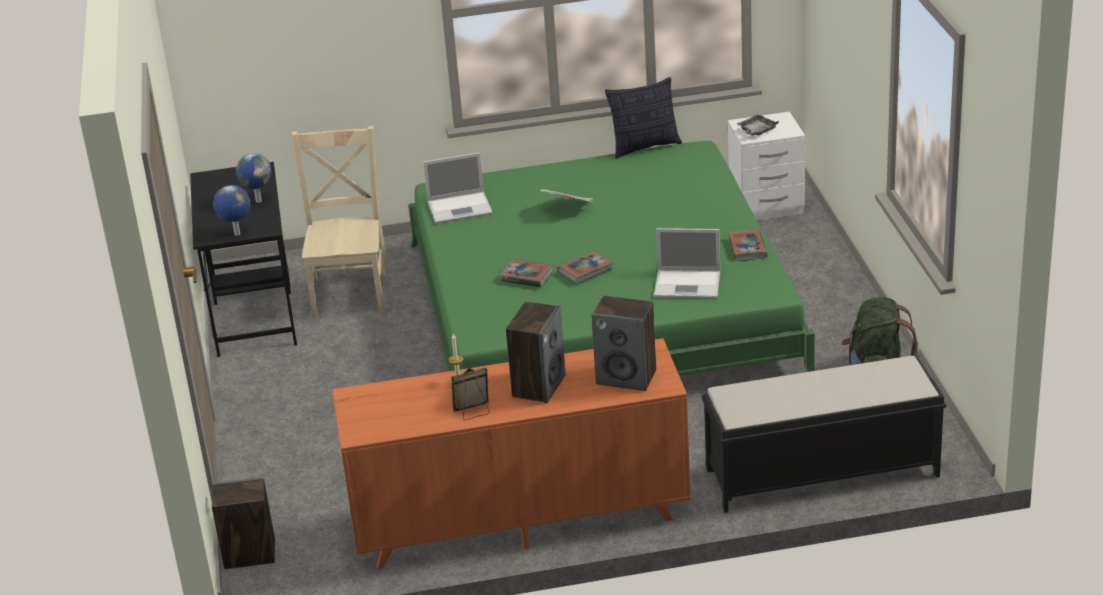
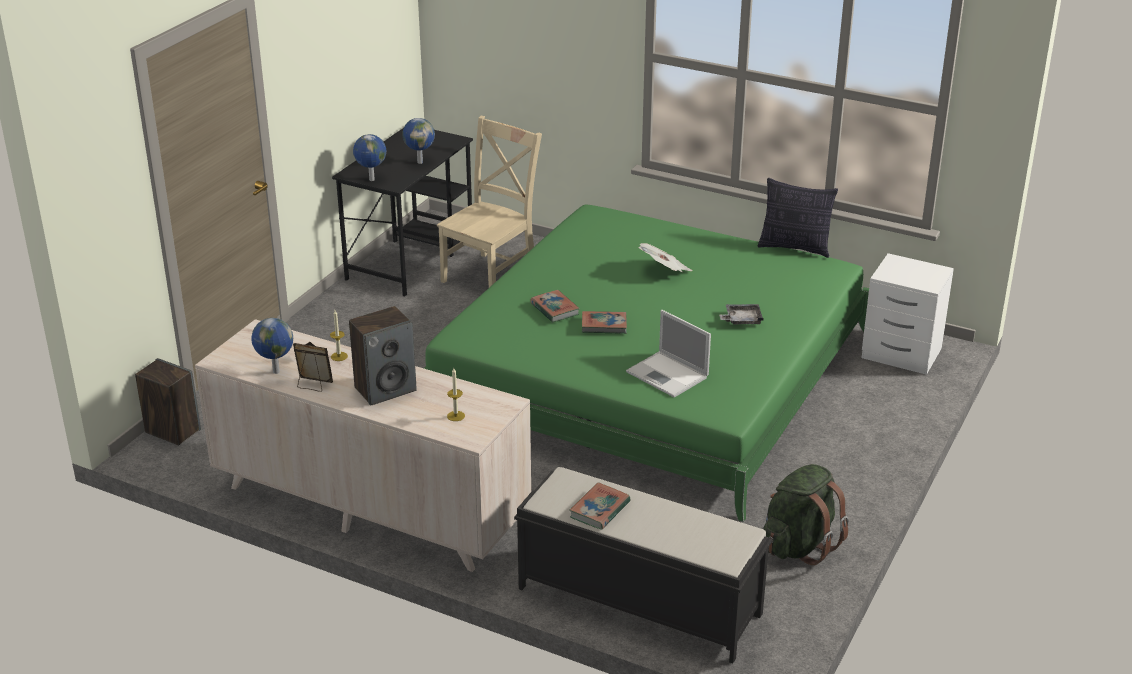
camera: 35 degrees right, 0 degrees up
(423, 418) = (275, 372): none -> globe
(461, 207) = (587, 235): laptop -> none
(518, 519) = (369, 505): orange dresser -> beige dresser
(627, 377) = (456, 416): speaker -> candle
(747, 248) = (759, 368): book -> book (599, 510)
(756, 131) = (899, 272): grey tray -> grey tray (741, 320)

